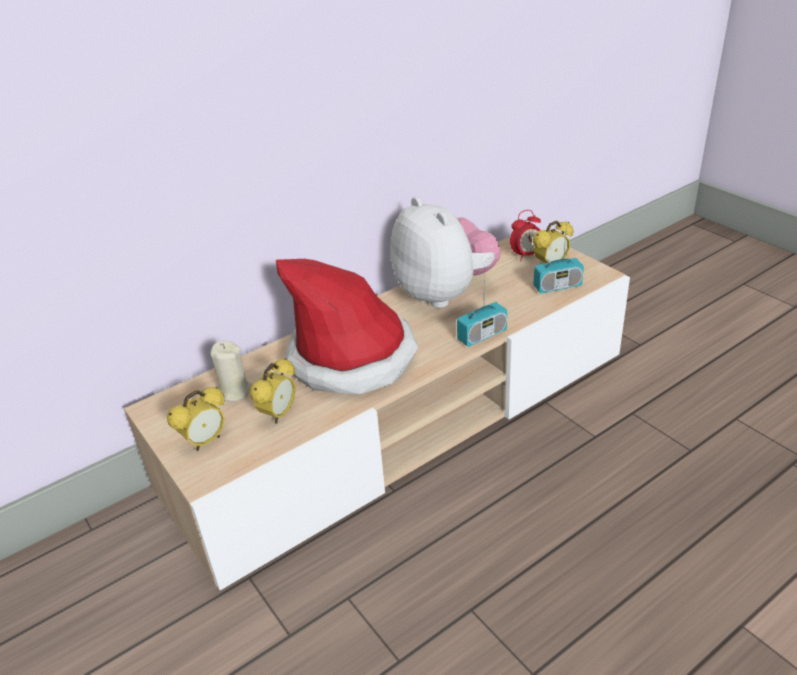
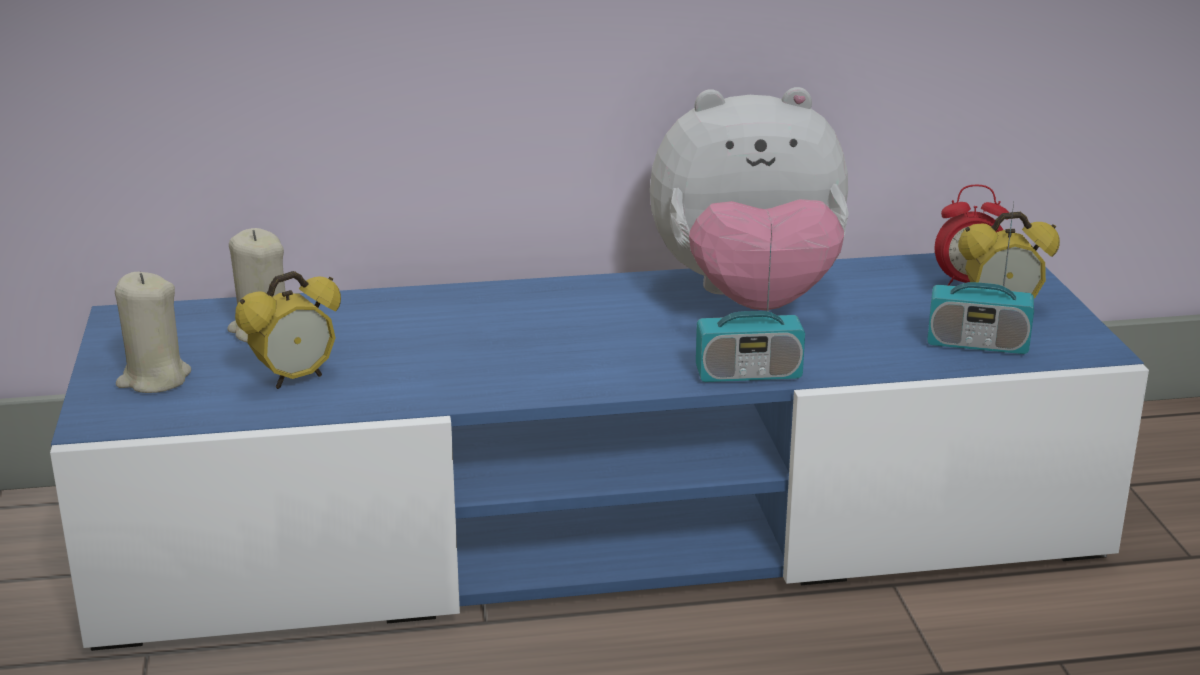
camera: 25 degrees right, 10 degrees down
(205, 442) = (154, 379): alarm clock -> beige candle
(352, 358) = (490, 342): hat -> none
(404, 421) = (600, 527): beige tv stand -> blue tv stand
(444, 293) = (749, 299): plush toy -> plush toy turned 90 degrees clockwise

